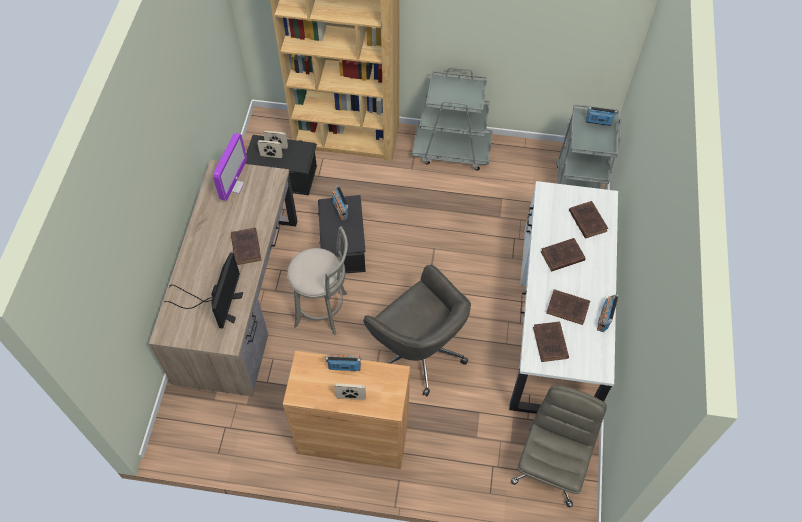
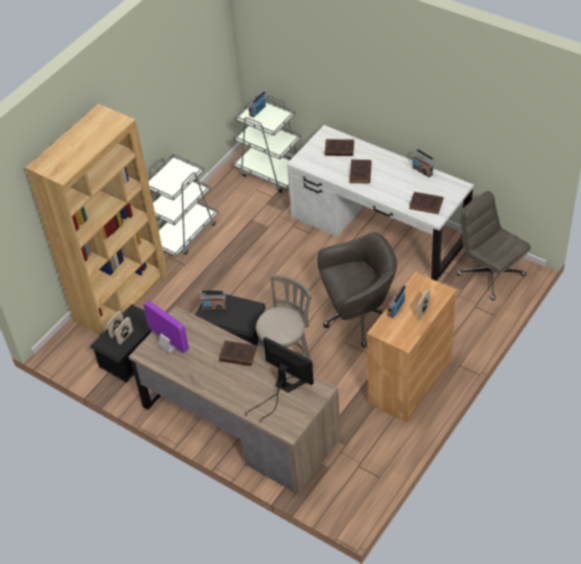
camera: 60 degrees left, 10 degrees down
(568, 308) = (404, 185): brown book -> none

